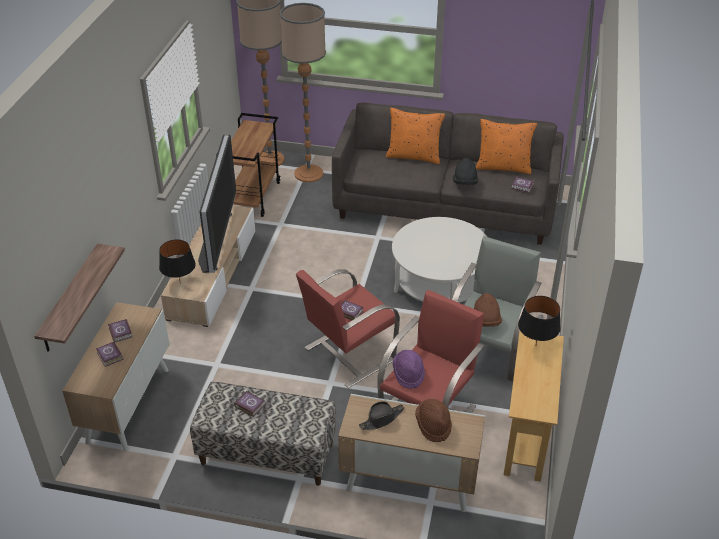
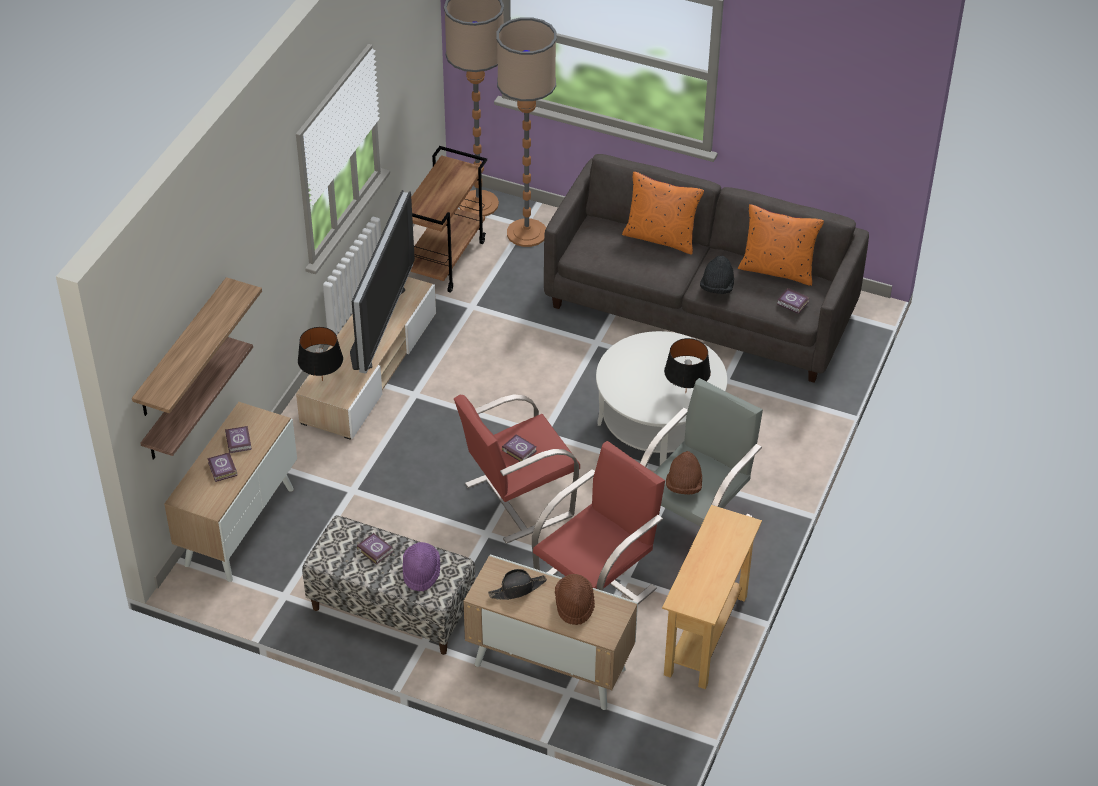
camera: 10 degrees right, 5 degrees up
(63, 252) = (182, 349): none -> shelf
(408, 374) = (569, 539): purple hat -> purple hat (421, 572)
(535, 345) = (723, 527): black table lamp -> black table lamp (685, 393)

